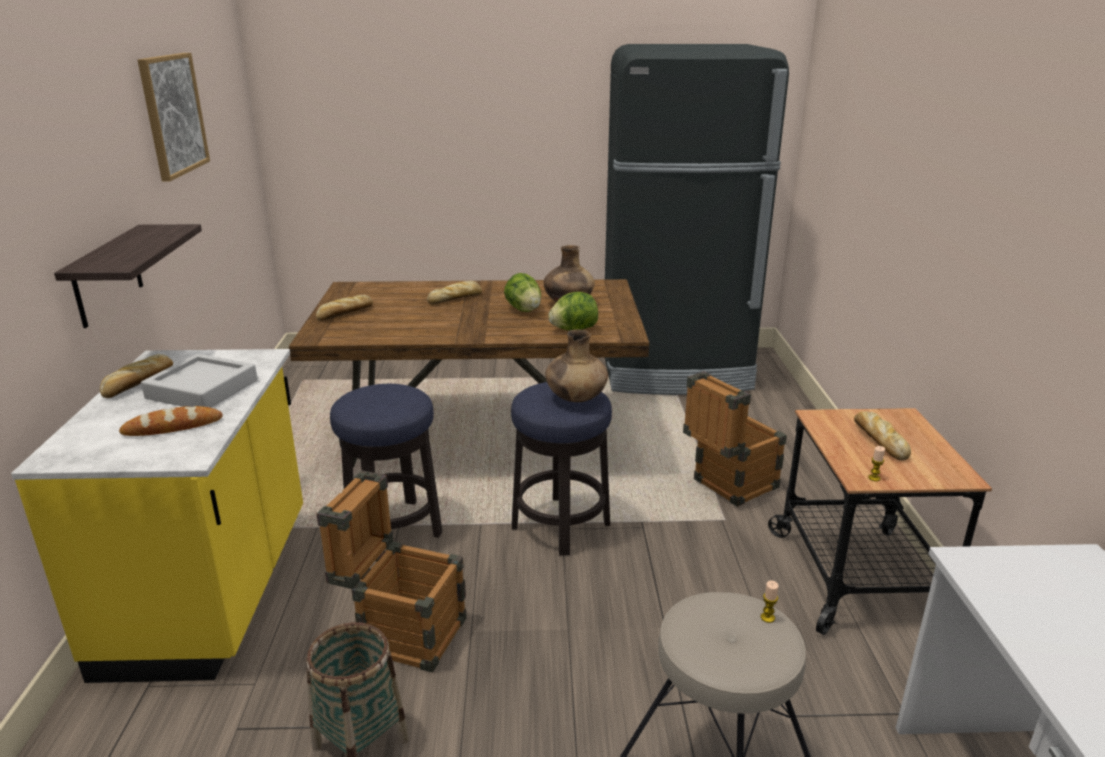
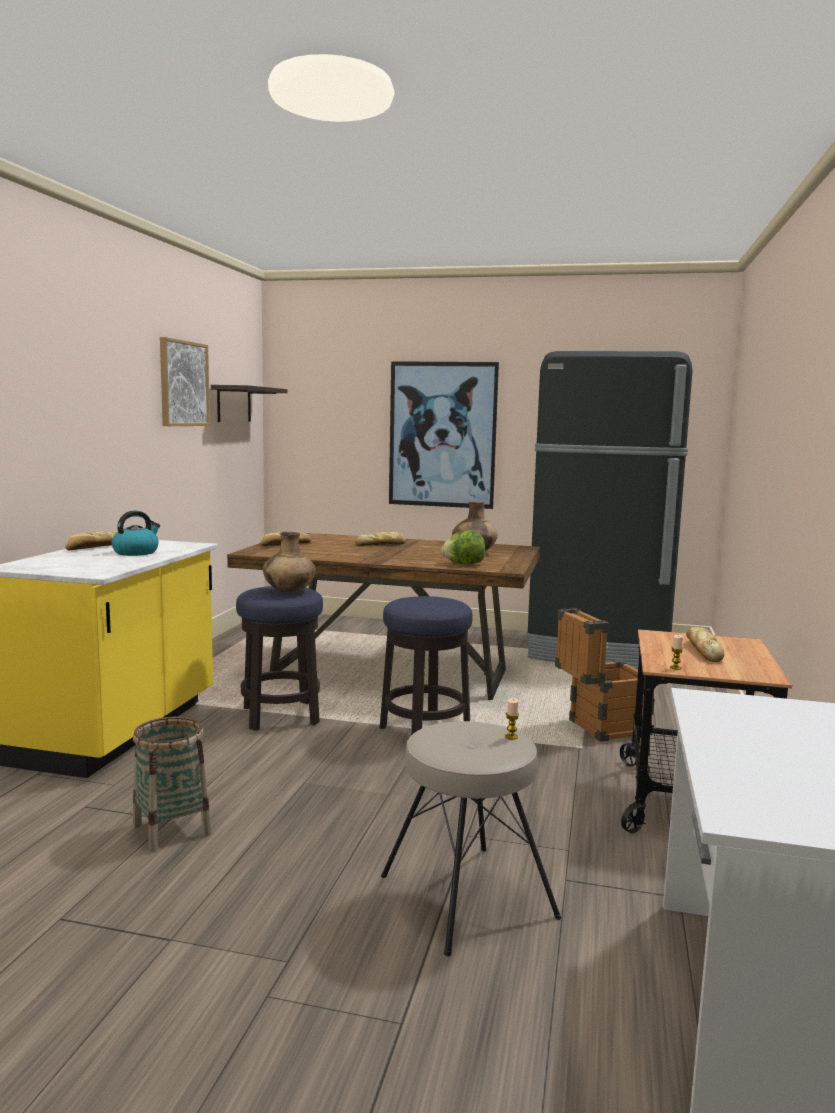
camera: 15 degrees right, 15 degrees down
(107, 276) = (97, 473): shelf -> shelf (234, 404)
(172, 427) = (99, 563): bread -> none
(202, 389) = (136, 552): grey tray -> kettle
(402, 632) = (247, 774): crate -> none
(487, 139) = (442, 435): none -> picture
(524, 310) = (432, 553): lettuce -> none
(575, 399) = (439, 604): brown vase -> brown vase (289, 591)

